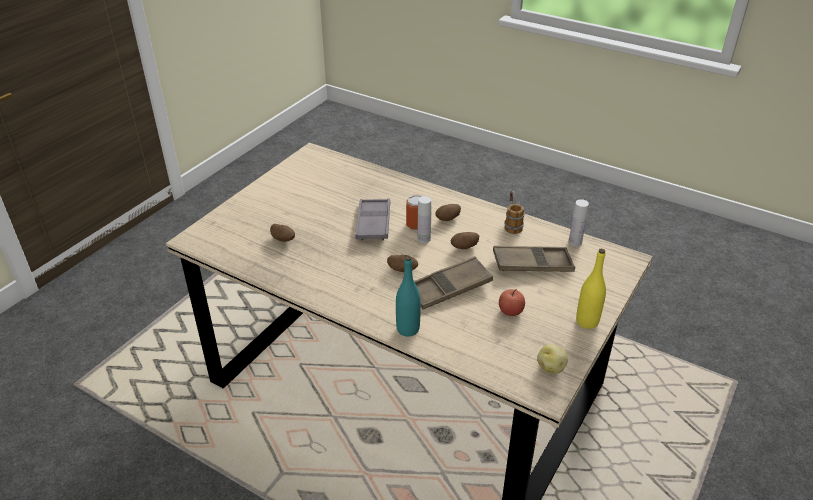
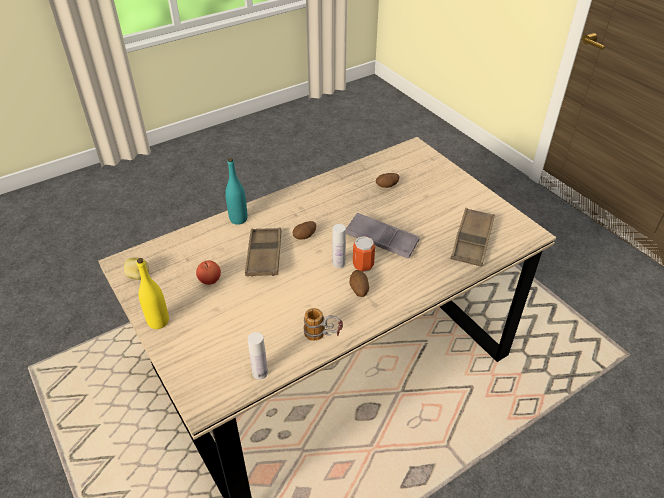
camera: 115 degrees right, 5 degrees up
(464, 248) = (308, 284): potato -> none
(532, 264) = (253, 321): brown tray -> brown tray (472, 241)

